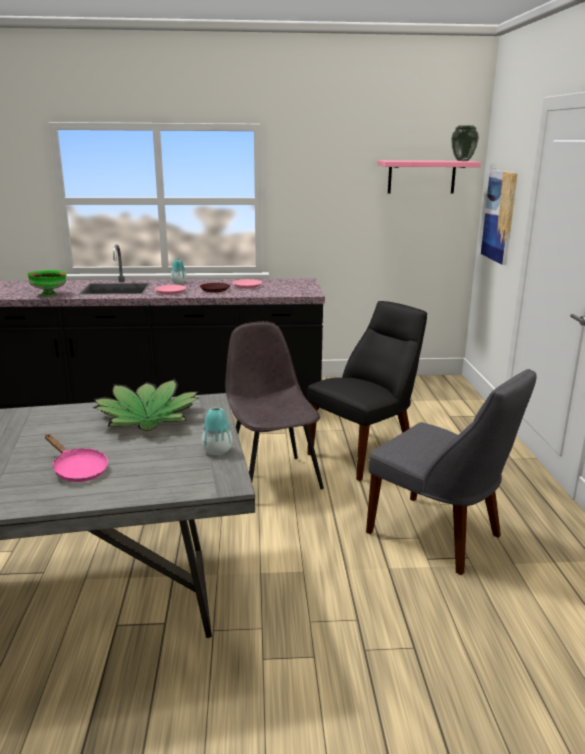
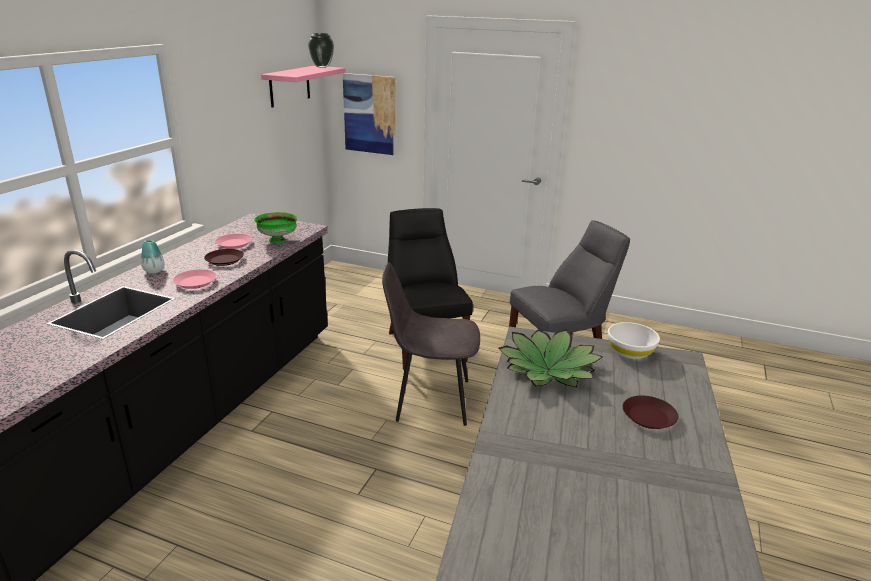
camera: 65 degrees left, 5 degrees up
(49, 294) = (67, 359): green bowl -> green bowl (277, 240)
(77, 470) = (649, 417): pink frying pan -> brown plate
(217, 451) = (630, 352): vase -> white bowl

